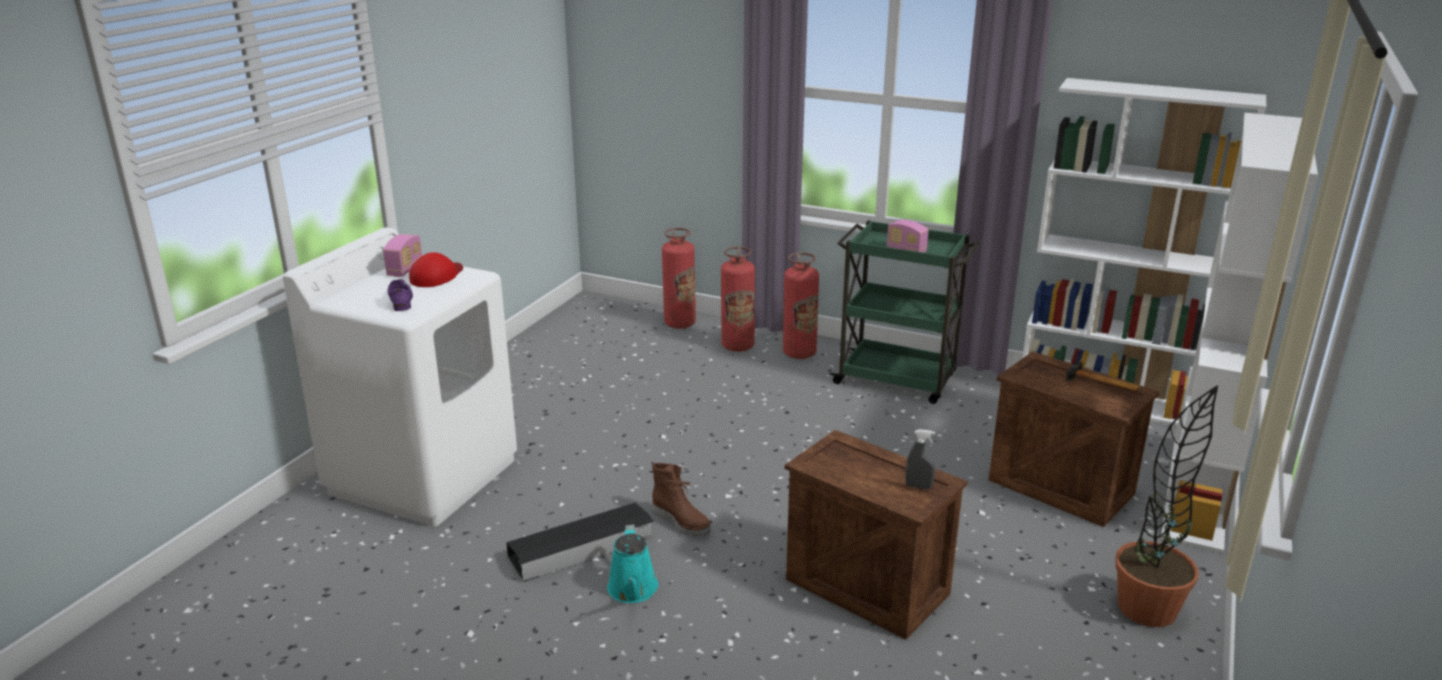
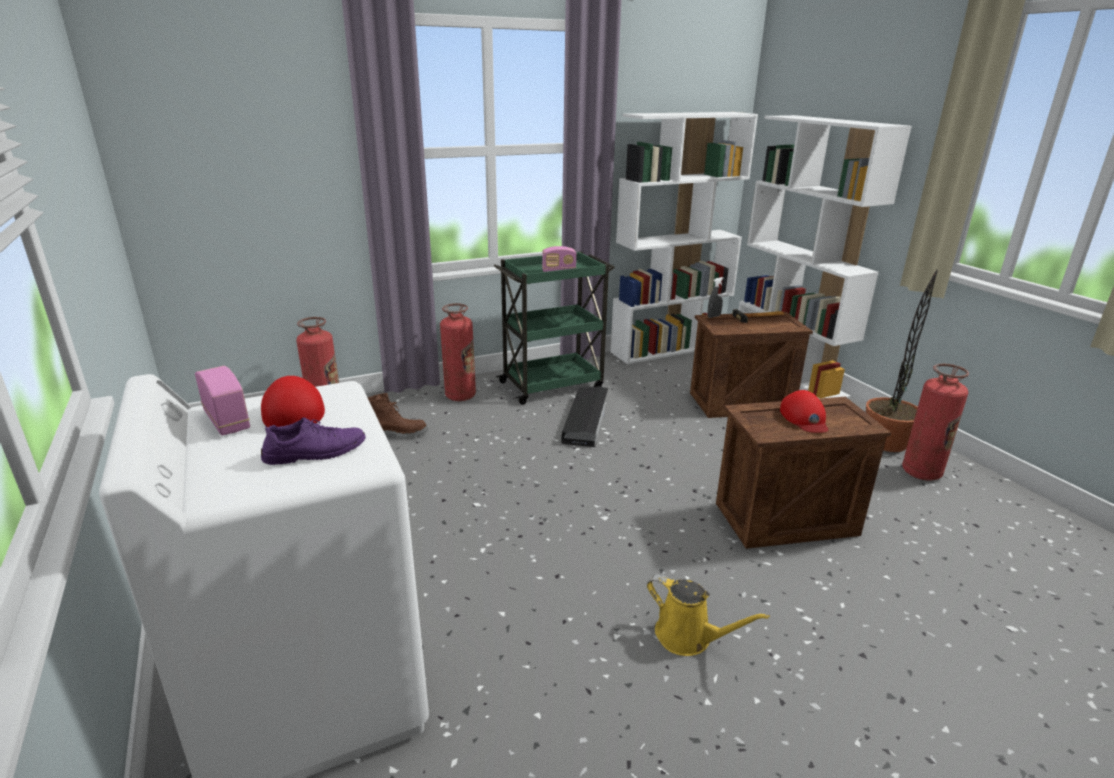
camera: 50 degrees left, 0 degrees up
(400, 300) = (315, 452): purple shoe -> purple shoe turned 135 degrees clockwise
(582, 548) = (590, 635): black storage box -> black storage box (586, 421)
(633, 590) = (688, 637): turquoise watering can -> yellow watering can
(682, 522) = (614, 558): brown boot -> brown boot (398, 434)
(737, 346) = (406, 410): fire extinguisher -> fire extinguisher (921, 472)
(873, 472) = (804, 418): none -> red cap
(918, 487) = (840, 413): grey spray bottle -> grey spray bottle (713, 316)

